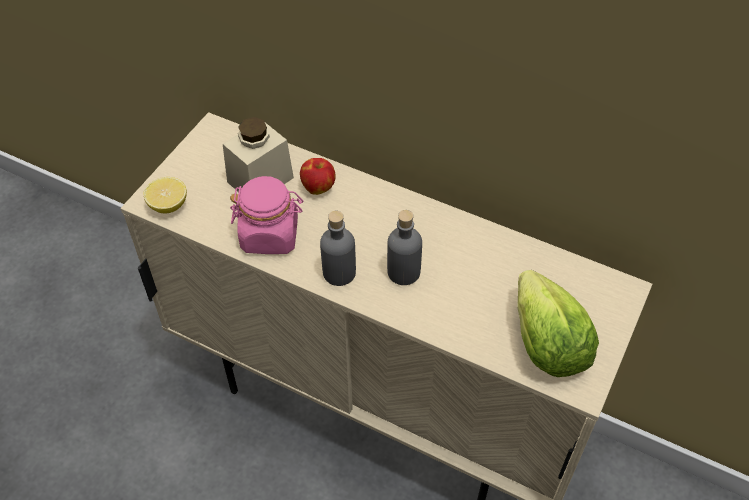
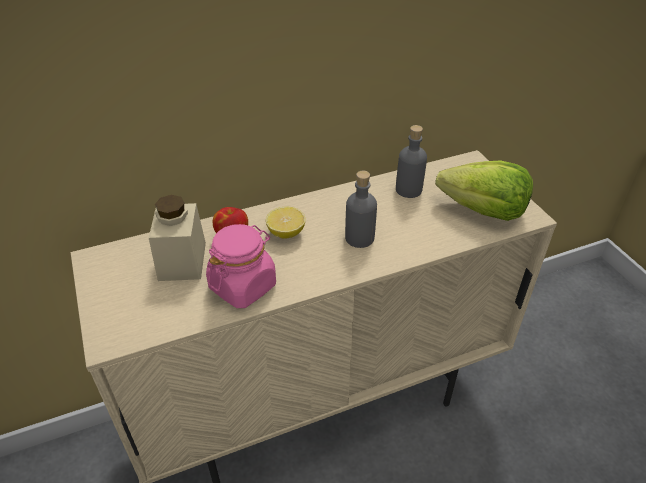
camera: 50 degrees left, 10 degrees down
(168, 205) = (130, 331): lemon -> lemon (286, 233)
(339, 272) = (323, 269): grey bottle -> grey bottle (408, 190)

